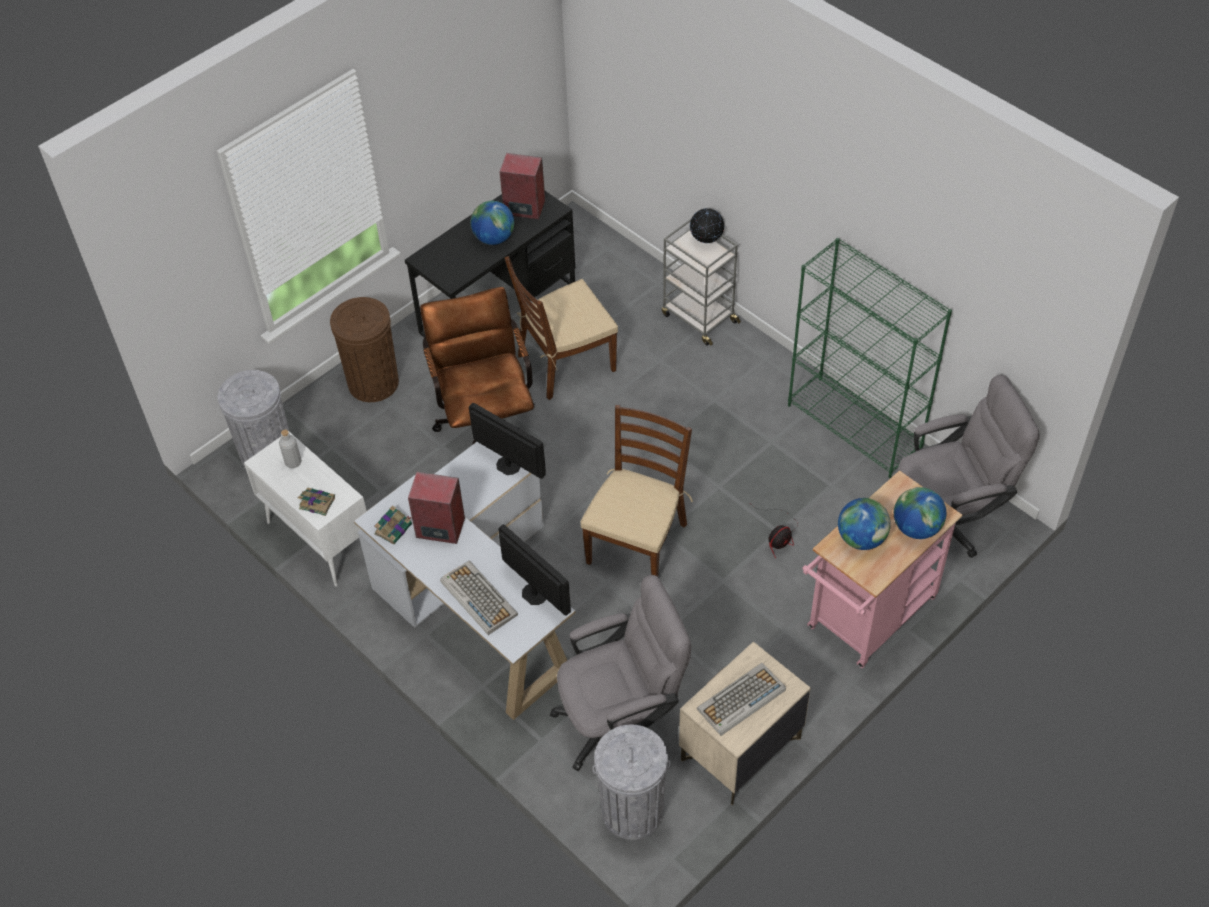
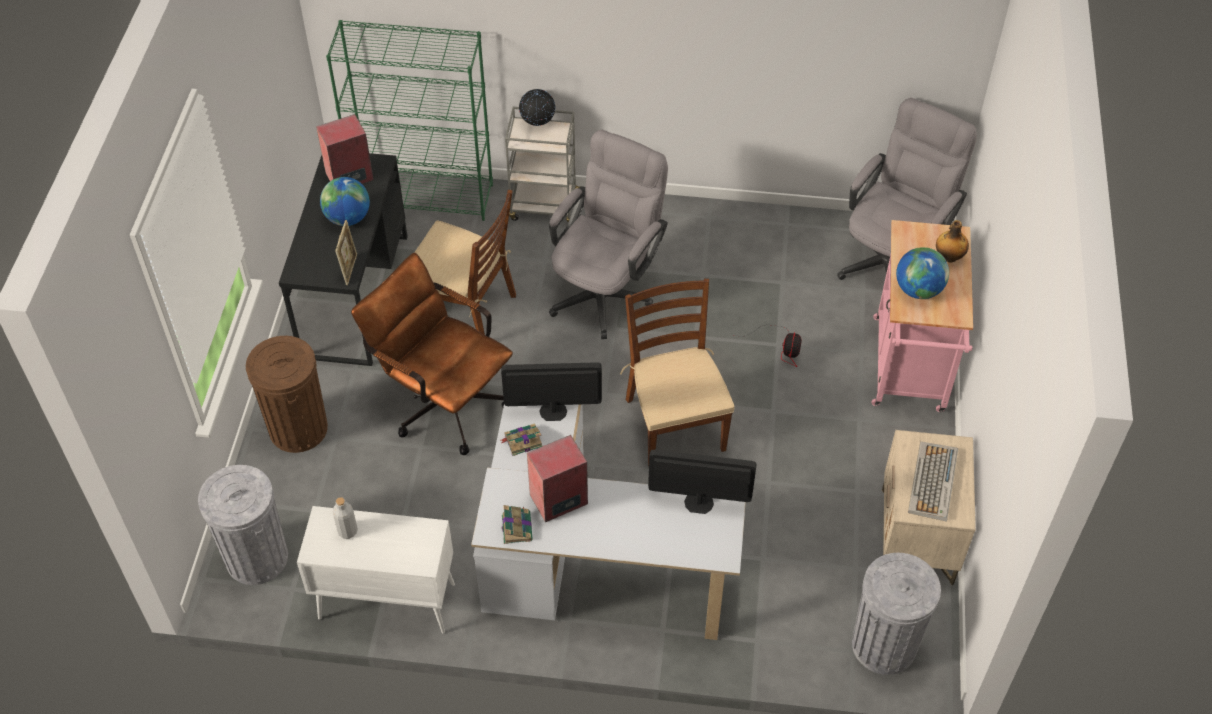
camera: 40 degrees left, 0 degrees up
(316, 502) = (409, 553): book -> book (522, 441)
(460, 276) = (349, 269): none -> picture frame
(477, 598) = (653, 538): keyboard -> none
(565, 363) = (464, 308): brown chair -> brown chair turned 90 degrees counterclockwise
(621, 721) = (805, 578): grey office chair -> grey office chair (606, 290)
(855, 427) = (756, 225): green bookcase -> green bookcase (425, 196)
(916, 528) = (948, 257): globe -> bottle

